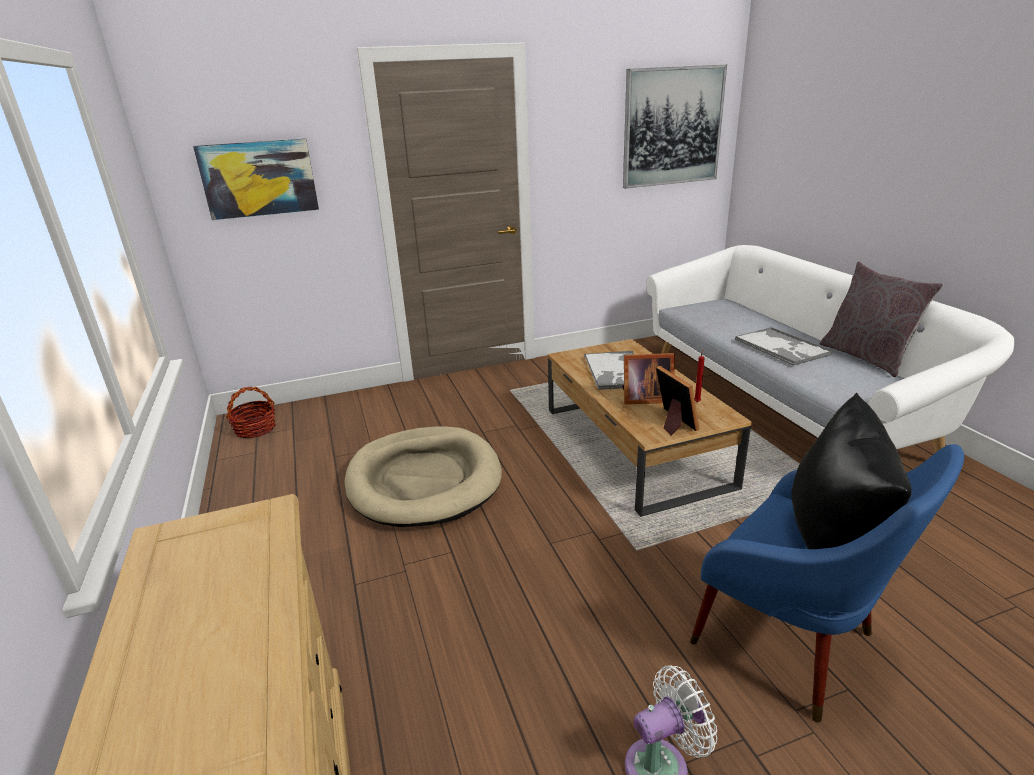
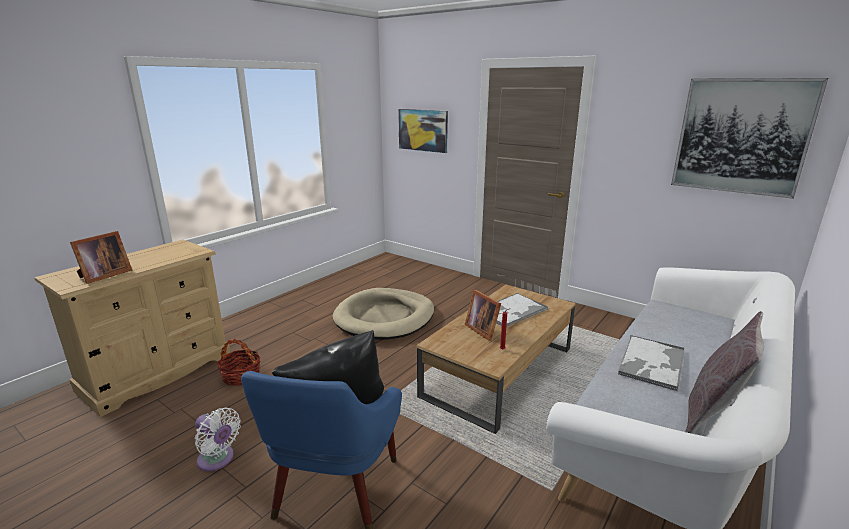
camera: 55 degrees right, 5 degrees down
(255, 429) = (383, 263): basket -> basket (241, 376)
(673, 422) = (459, 347): picture frame -> picture frame (103, 276)

